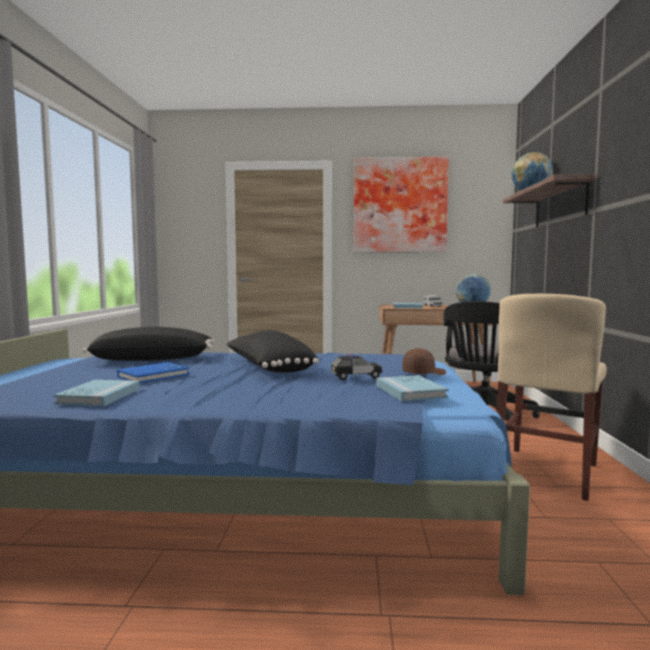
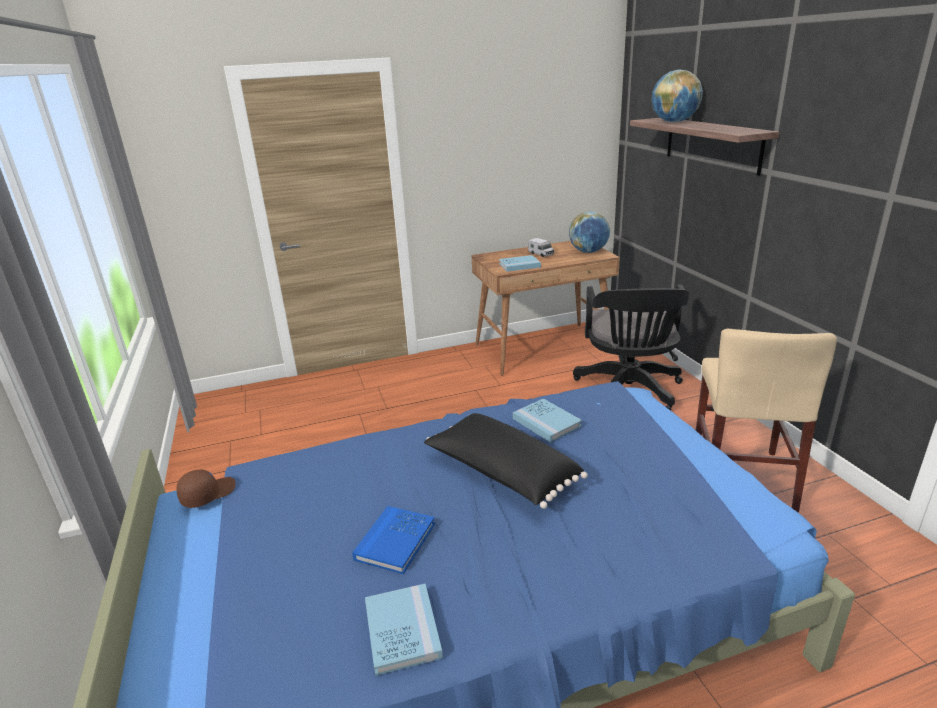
camera: 20 degrees left, 20 degrees up
(153, 359) = (327, 480): black pillow -> none
(355, 377) = (627, 481): toy car -> none
(399, 205) = (487, 119): picture -> none
(410, 391) = (711, 504): blue book -> blue book (546, 422)
(423, 373) = (673, 444): brown cap -> brown cap (208, 494)

